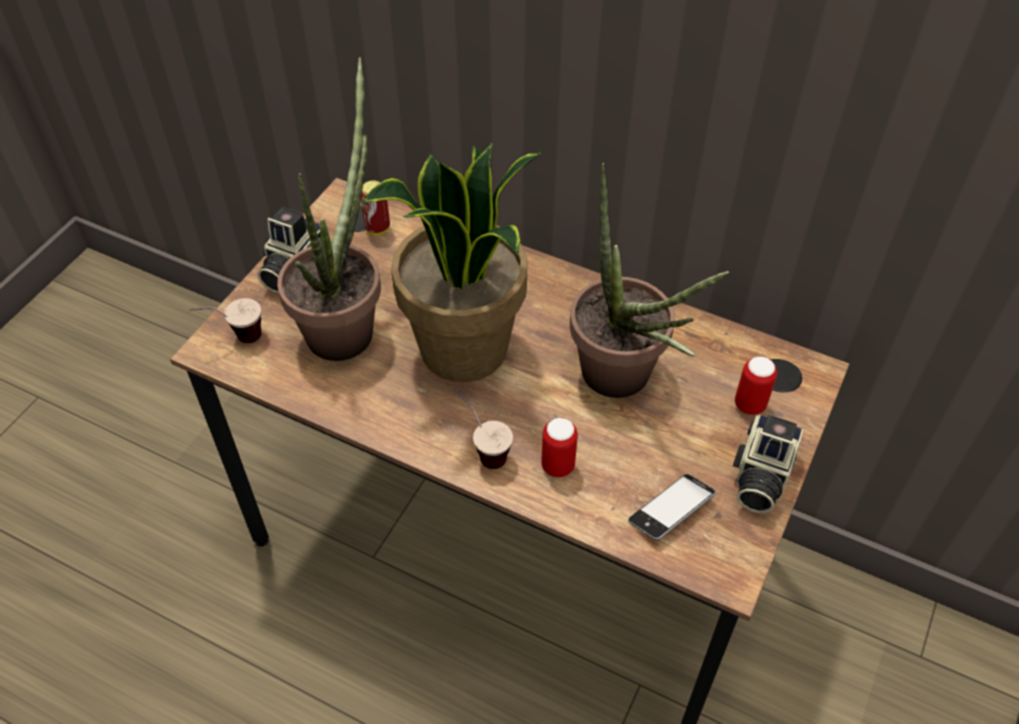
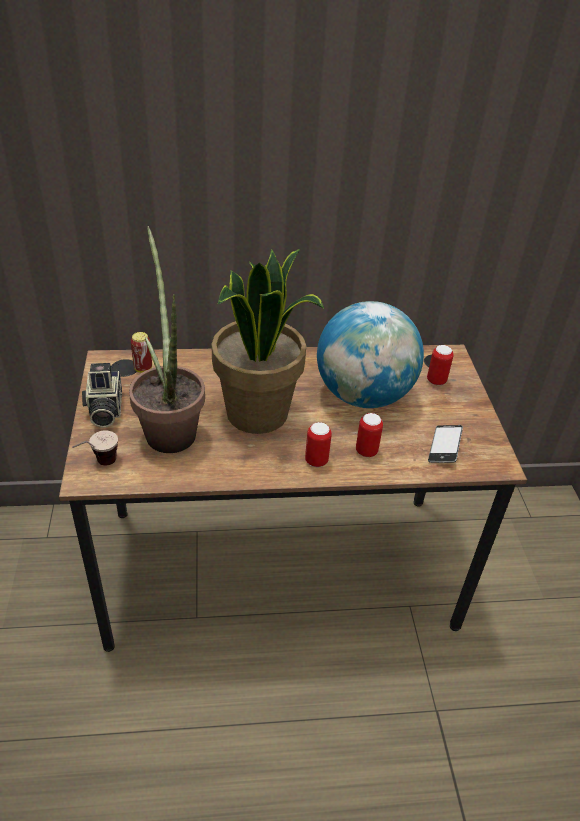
camera: 35 degrees left, 10 degrees down
(482, 449) = (316, 461): cup -> can
(624, 383) = (363, 395): potted plant -> globe
(759, 476) = (471, 412): camera -> none

